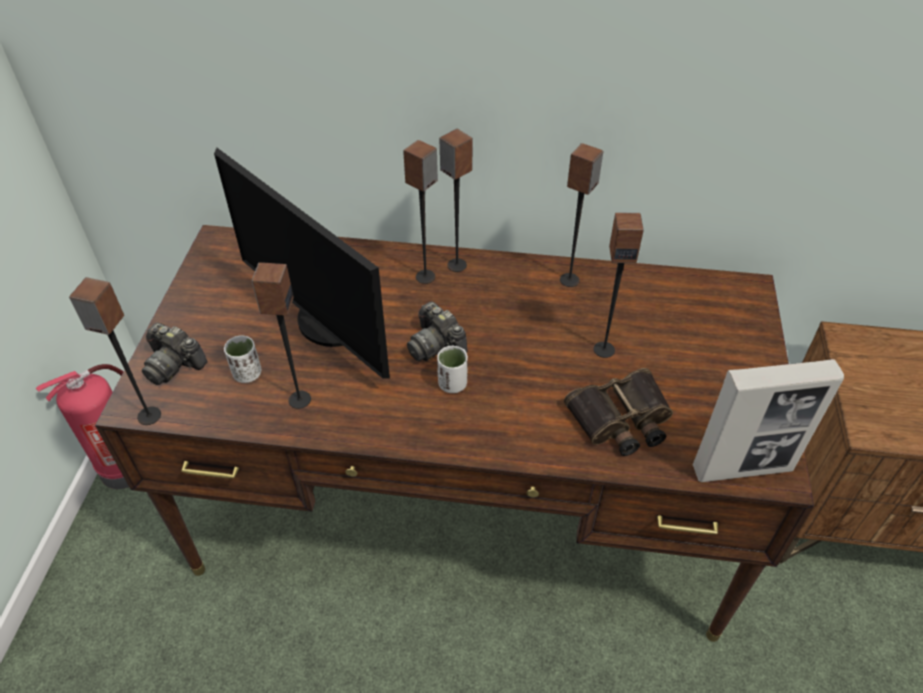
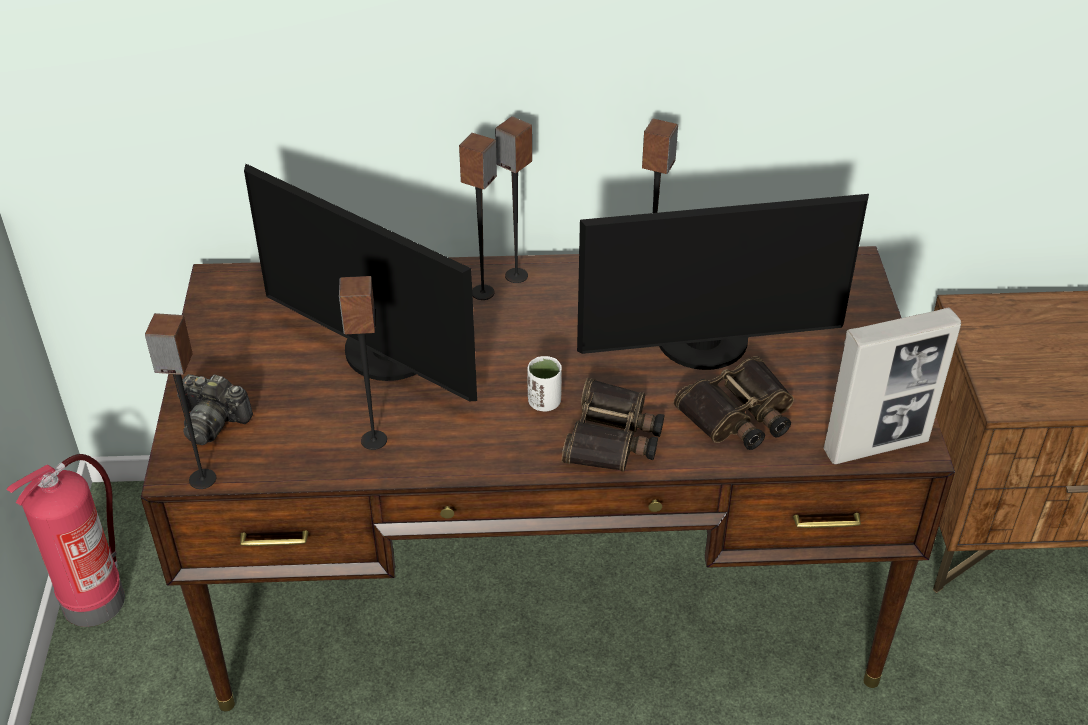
camera: 10 degrees left, 5 degrees down
(247, 374) = (304, 421): white cup -> none
(436, 345) = (514, 364): camera -> none
(505, 426) = (613, 437): none -> binoculars
(604, 349) = (705, 346): speaker -> monitor

